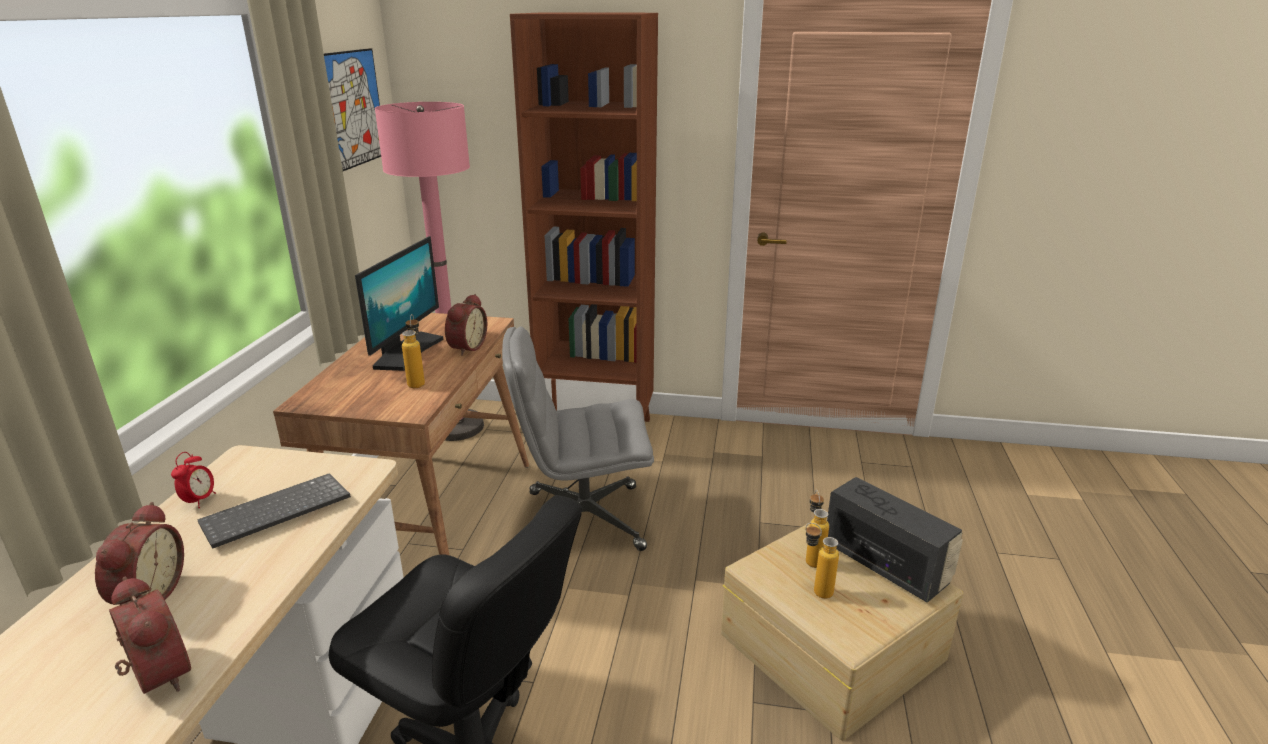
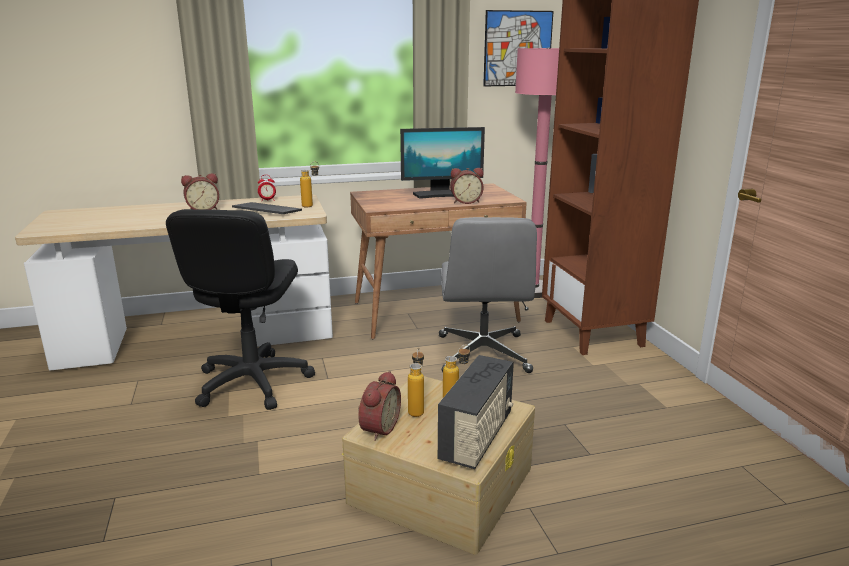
camera: 65 degrees right, 5 degrees down
(155, 676) = (158, 221): alarm clock -> alarm clock (377, 428)
(417, 382) = (410, 202): bottle -> bottle (311, 205)
(583, 520) = (483, 354): grey office chair -> grey office chair turned 150 degrees counterclockwise

